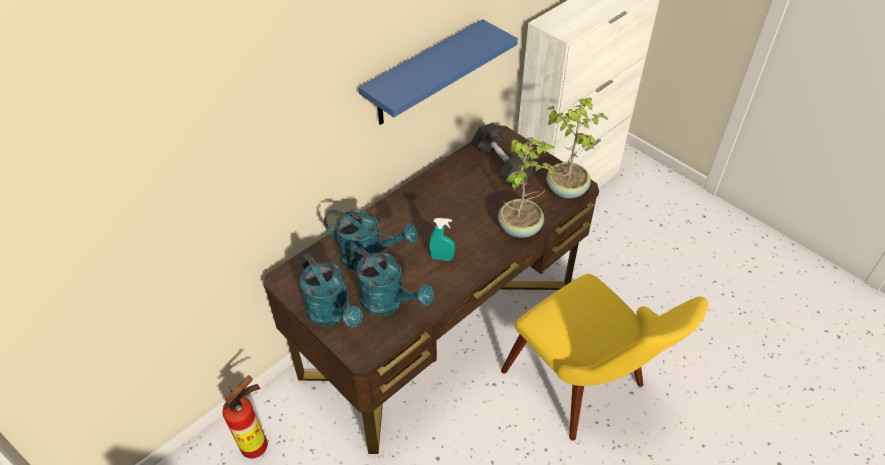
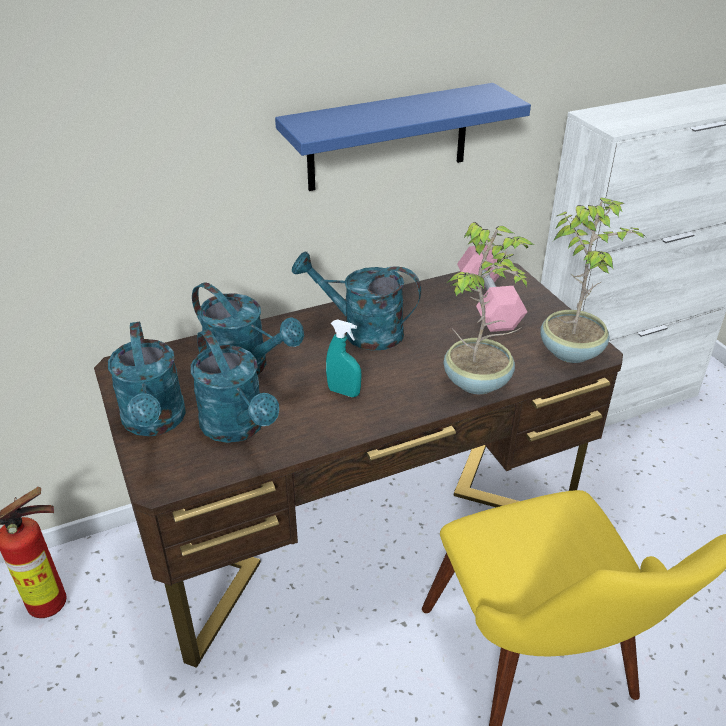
camera: 20 degrees right, 10 degrees down
(430, 208) = (362, 331): none -> turquoise watering can
(501, 164) = (488, 303): black dumbbell -> pink dumbbell

